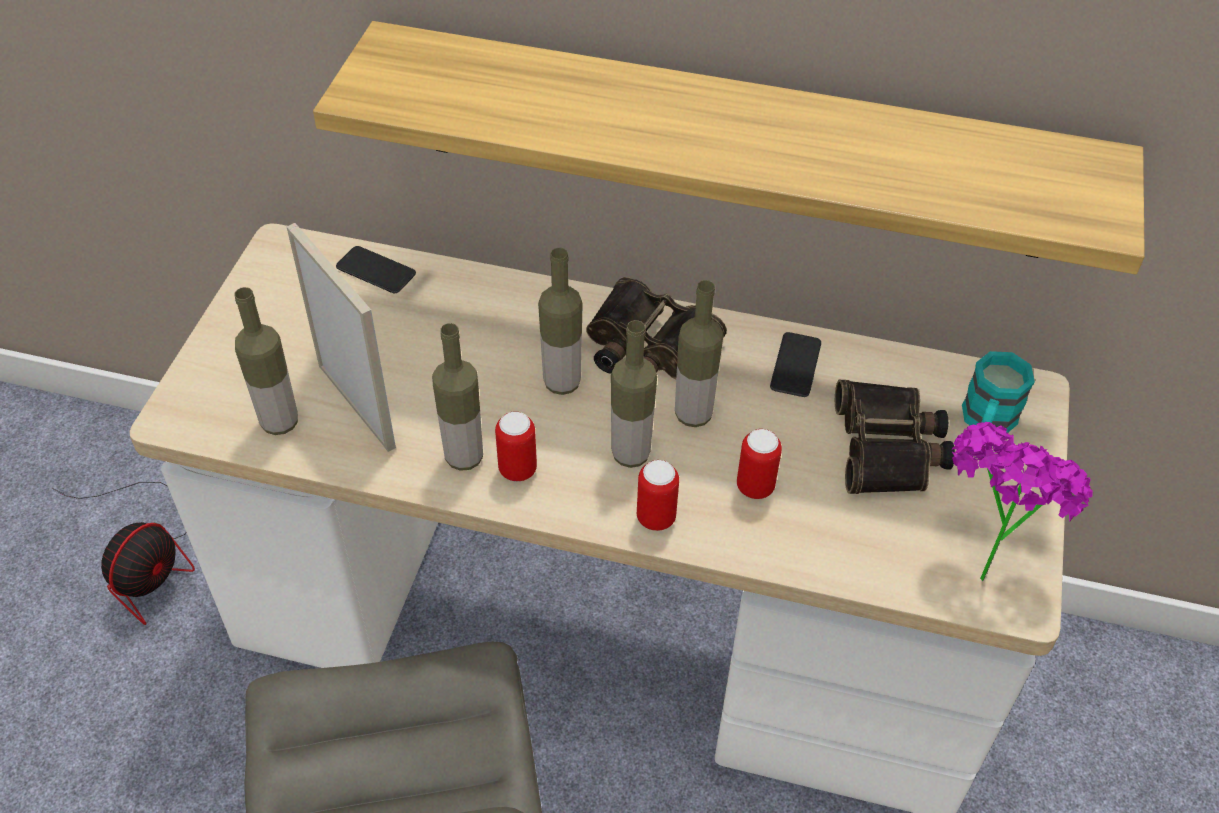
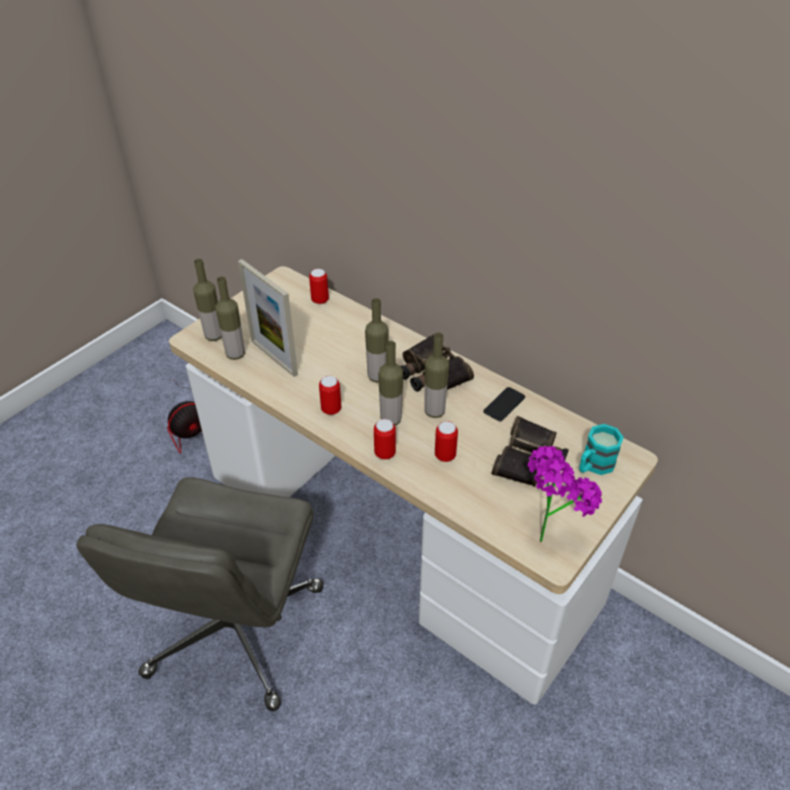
camera: 25 degrees right, 5 degrees down
(356, 406) = (274, 357): picture frame -> picture frame turned 150 degrees clockwise
(376, 271) = (320, 300): phone -> can
(464, 457) = (309, 396): bottle -> bottle (214, 336)
(733, 142) = (493, 271): shelf -> none

